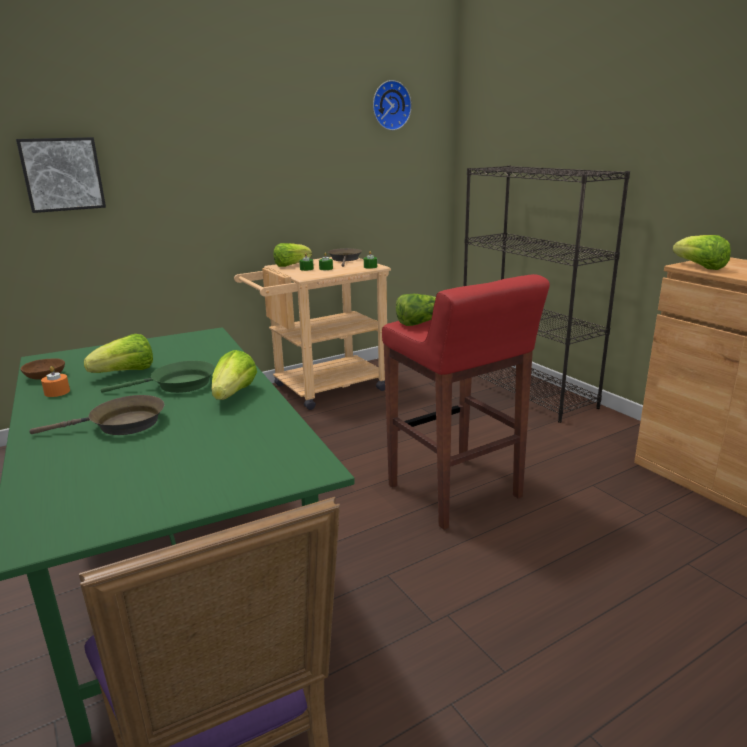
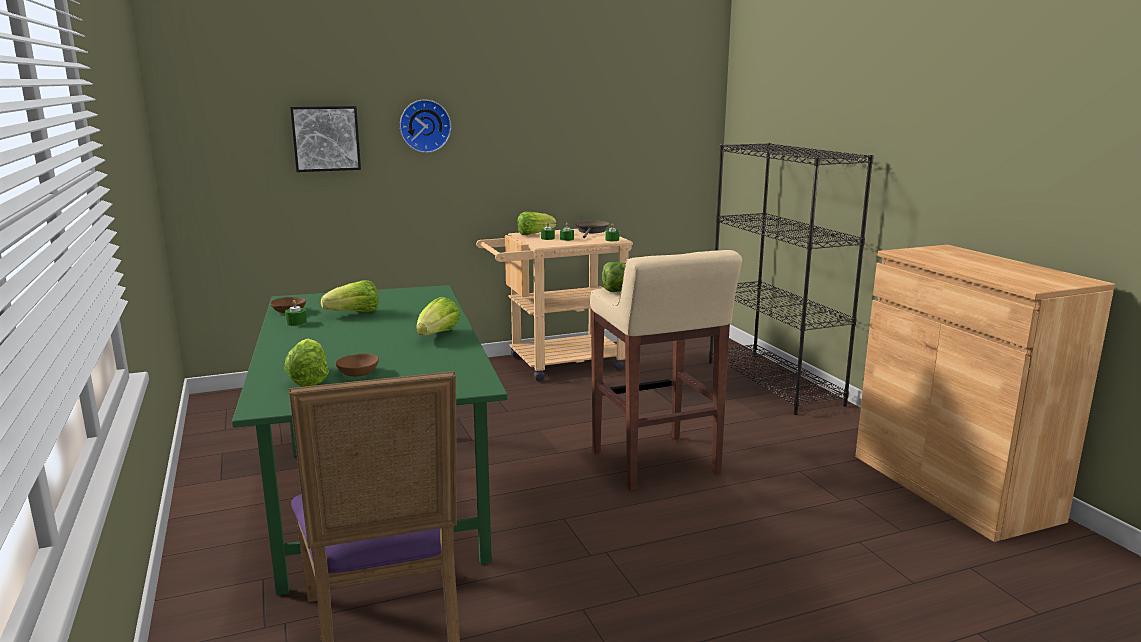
camera: 10 degrees right, 5 degrees down
(57, 392) = (296, 323): orange candle -> green candle
(121, 424) = (341, 347): brown frying pan -> none
(152, 463) = (357, 372): none -> brown bowl
(178, 385) = (394, 325): green frying pan -> none
(390, 105) = (651, 78): wall clock -> wall clock (424, 126)
(455, 492) = (655, 463): red stool -> beige stool
(699, 267) = (911, 254): lettuce -> lettuce (309, 379)

